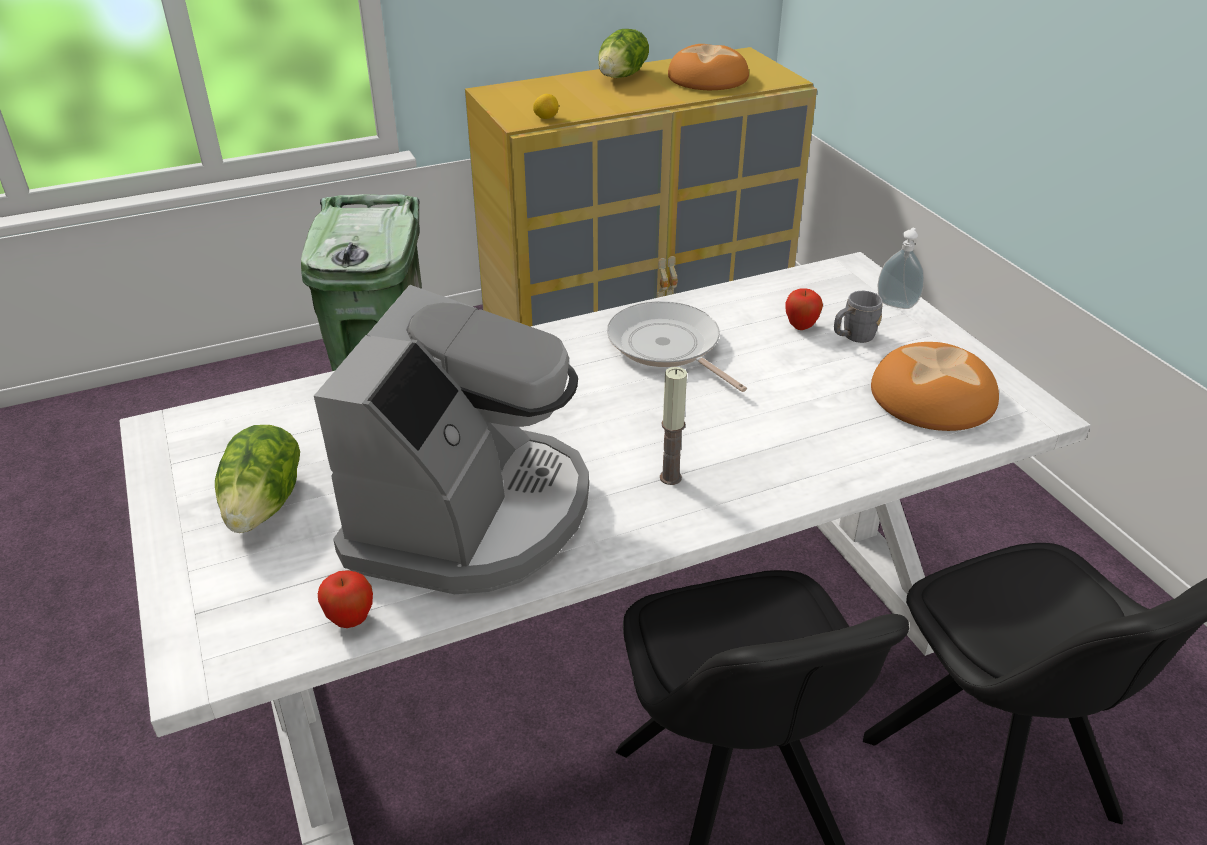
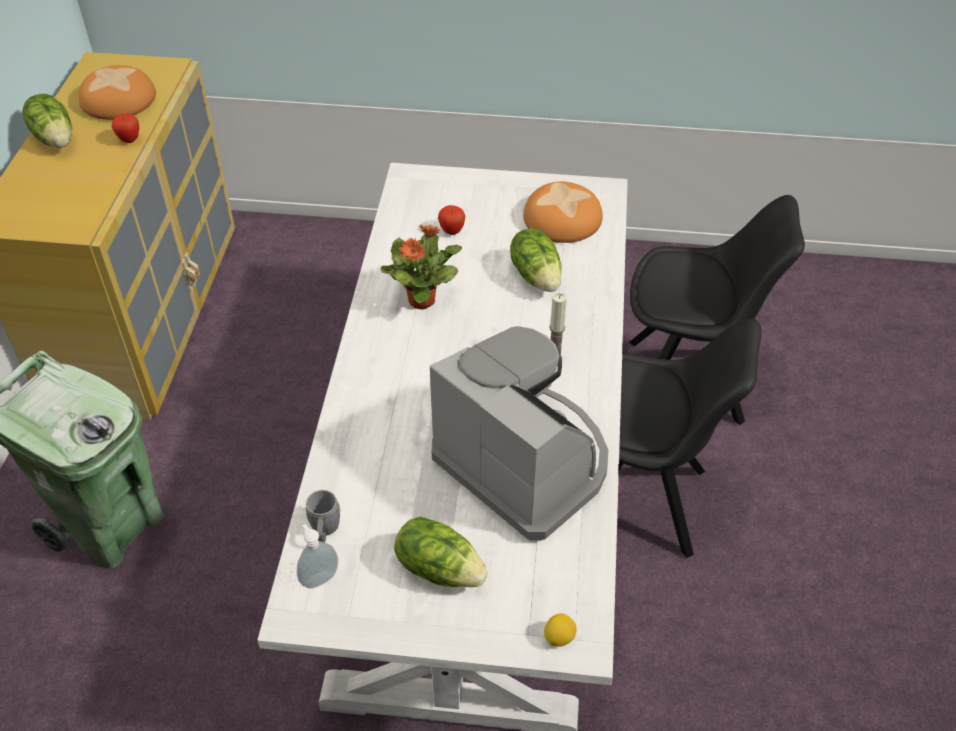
camera: 60 degrees left, 10 degrees up
(350, 620) = (584, 553): apple -> apple (129, 140)
(546, 118) = (88, 212): lemon -> lemon (559, 637)
(667, 347) = (422, 300): frying pan -> potted plant
(802, 412) = (537, 276): none -> lettuce
(853, 337) = (481, 216): grey mug -> grey mug (324, 530)
(896, 304) = (463, 180): soap dispenser -> soap dispenser (319, 577)

